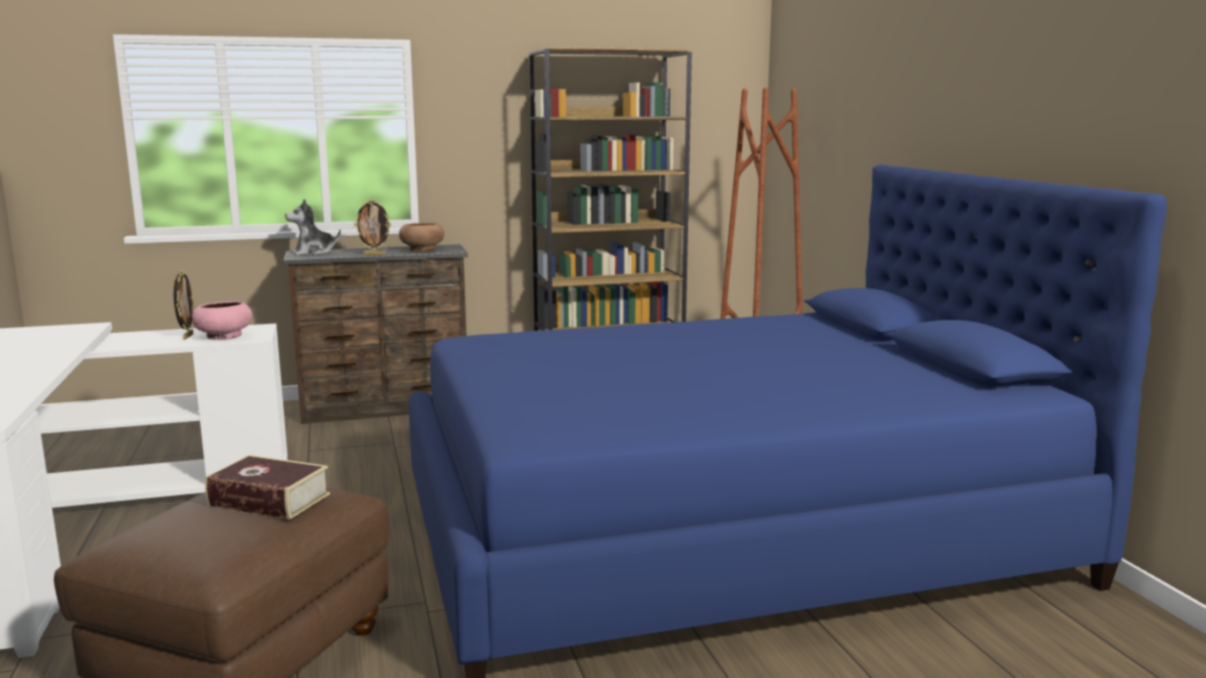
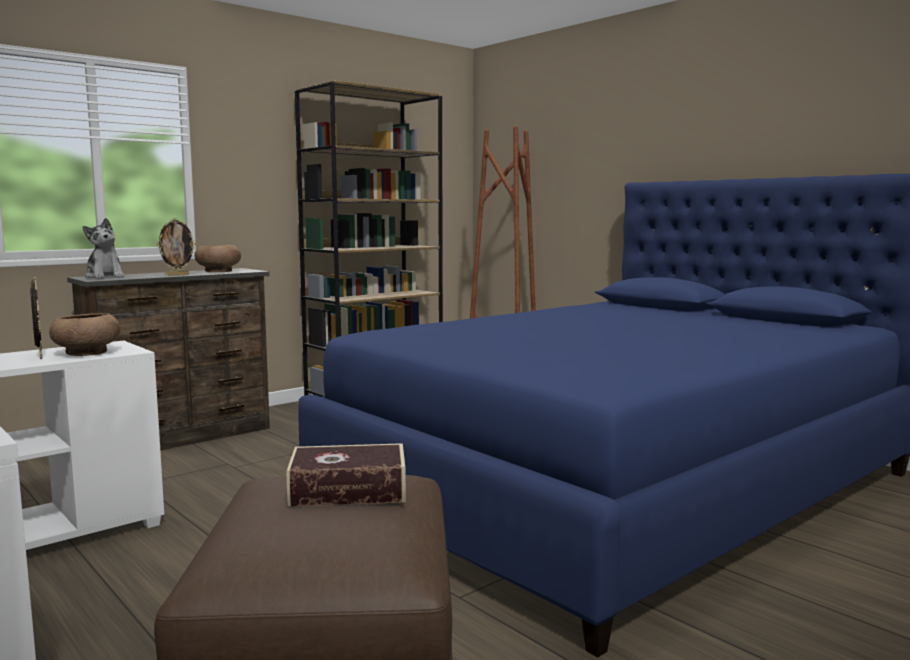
camera: 25 degrees left, 5 degrees down
(223, 336) = (86, 353): pink bowl -> brown bowl
(313, 253) = (105, 276): plush toy -> plush toy turned 75 degrees counterclockwise

